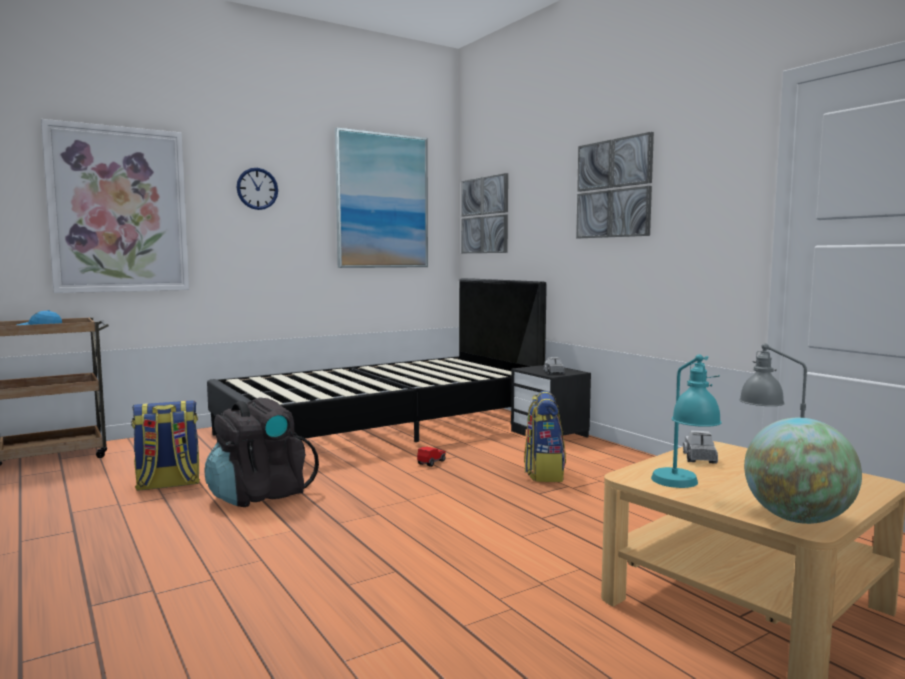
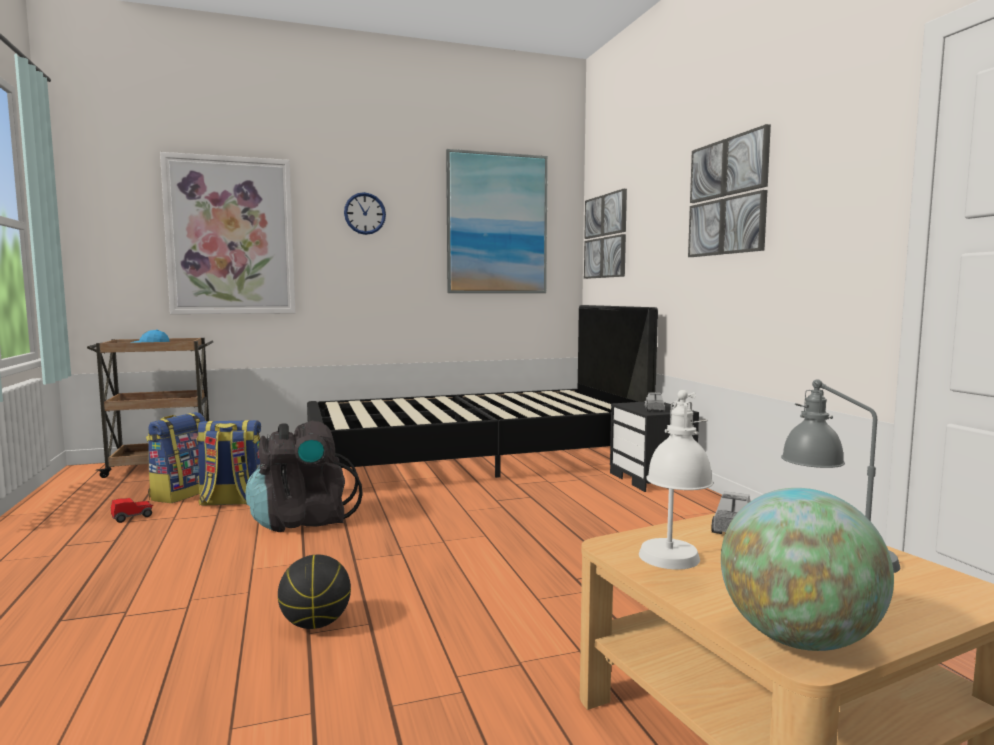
camera: 15 degrees right, 0 degrees up
(349, 577) = (316, 624): none -> basketball
(431, 462) = (499, 501): toy car -> toy car (132, 517)
(544, 473) = (614, 524): backpack -> backpack (181, 494)
(684, 487) = (673, 568): turquoise table lamp -> white table lamp

